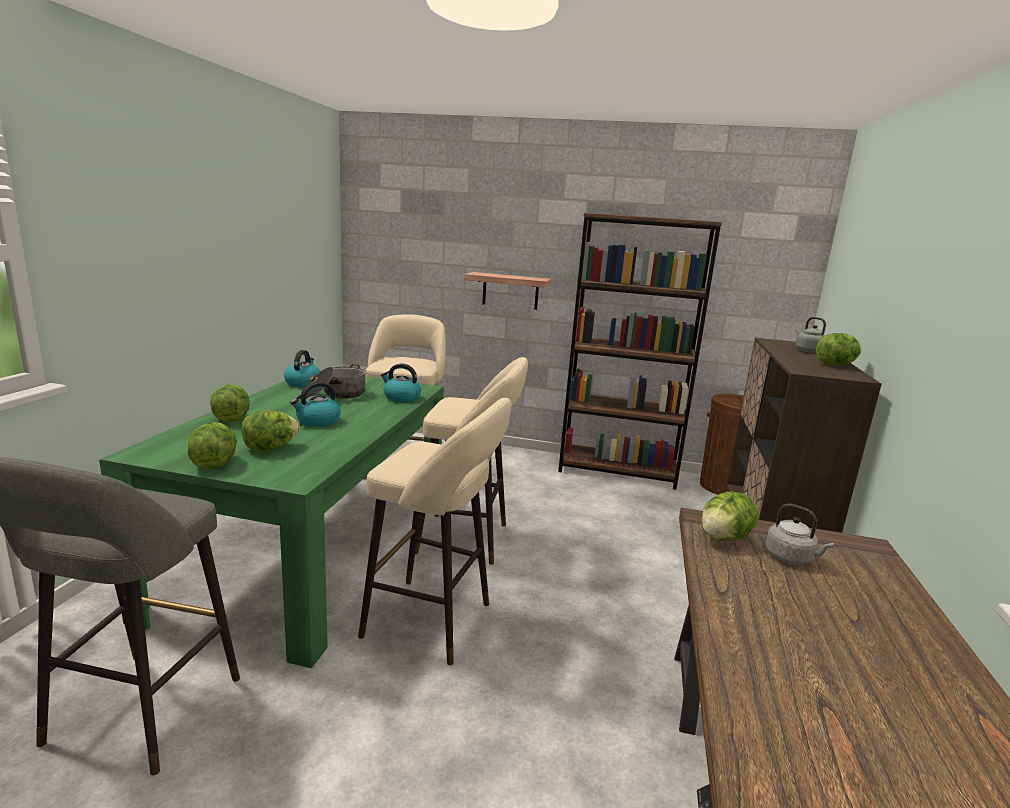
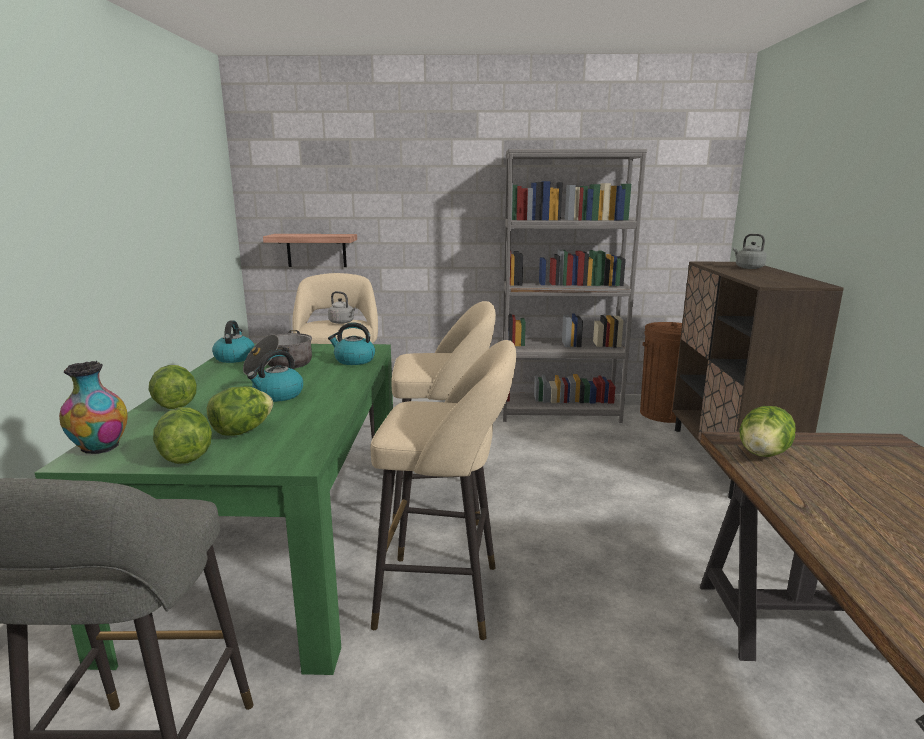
camera: 10 degrees left, 0 degrees up
(155, 447) = (100, 448): none -> vase
(510, 291) = (430, 240): shelf -> shelf (316, 250)
(617, 471) = (559, 413): brown bookcase -> grey bookcase
(791, 558) = (836, 463): grey kettle -> grey kettle (342, 322)
(835, 365) = (786, 276): lettuce -> none

